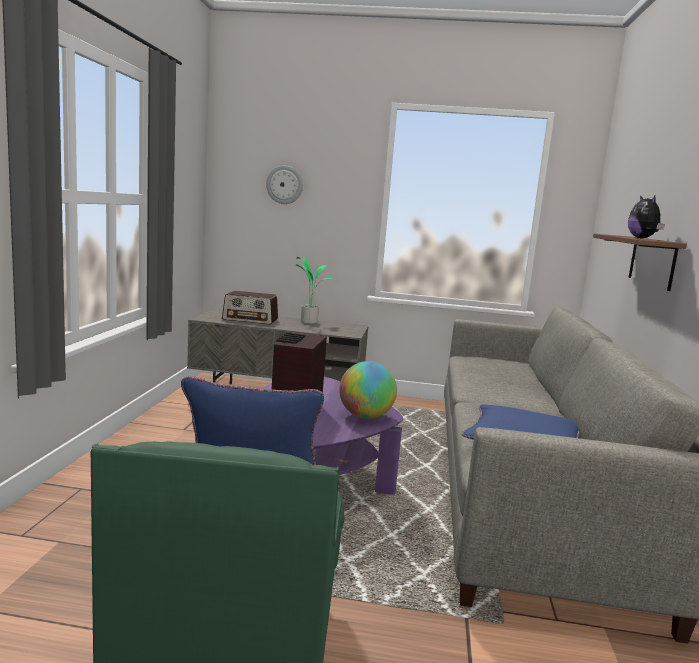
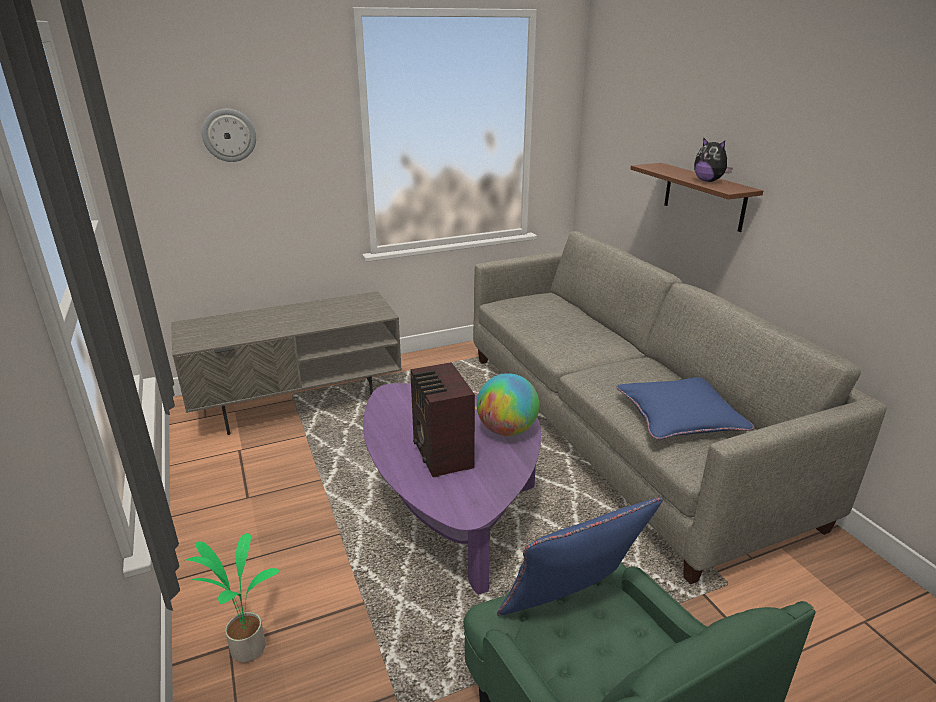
camera: 30 degrees left, 15 degrees up
(250, 319) = (246, 327): radio -> none
(308, 322) = (313, 307): potted plant -> potted plant (247, 647)

